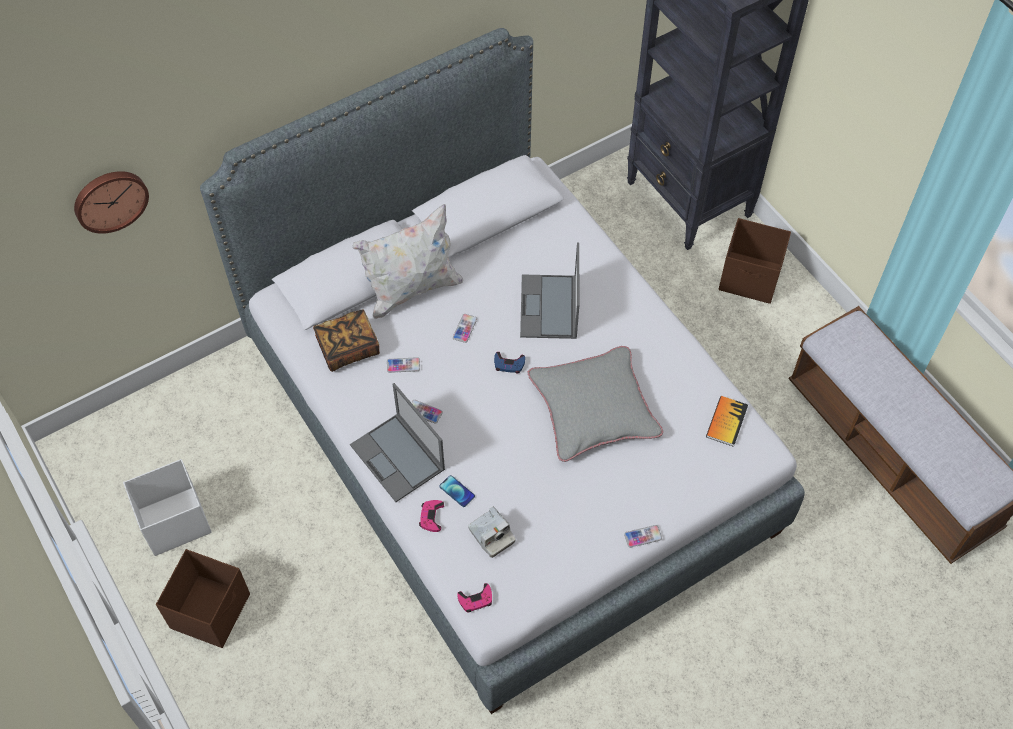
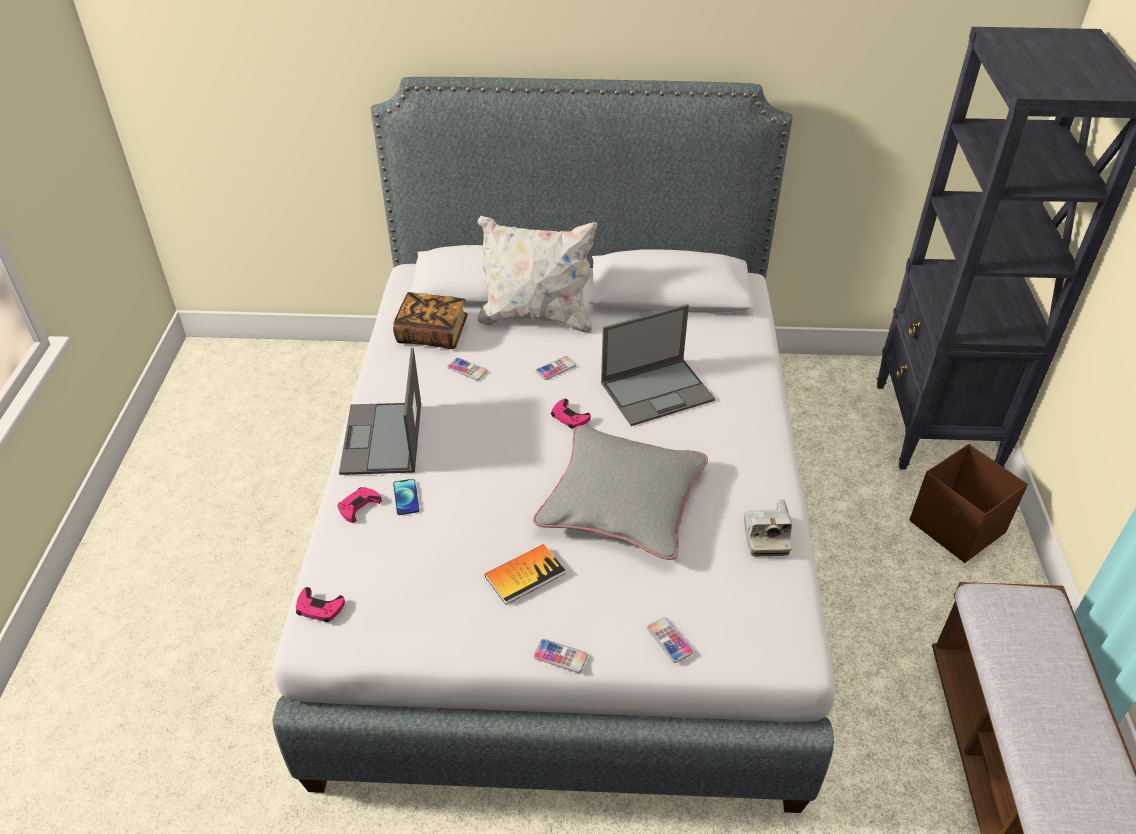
camera: 35 degrees right, 15 degrees down
(110, 199) = (285, 78): wall clock -> none
(173, 521) = (219, 444): white storage box -> none
(211, 610) = (172, 530): brown storage box -> none
(424, 412) = (447, 415): phone -> phone (669, 640)
(491, 535) = (396, 555): camera -> camera (765, 536)
(509, 364) = (569, 417): blue game controller -> pink game controller
(549, 308) = (658, 391): laptop -> laptop turned 150 degrees counterclockwise
(726, 421) = (770, 594): book -> book (525, 575)

